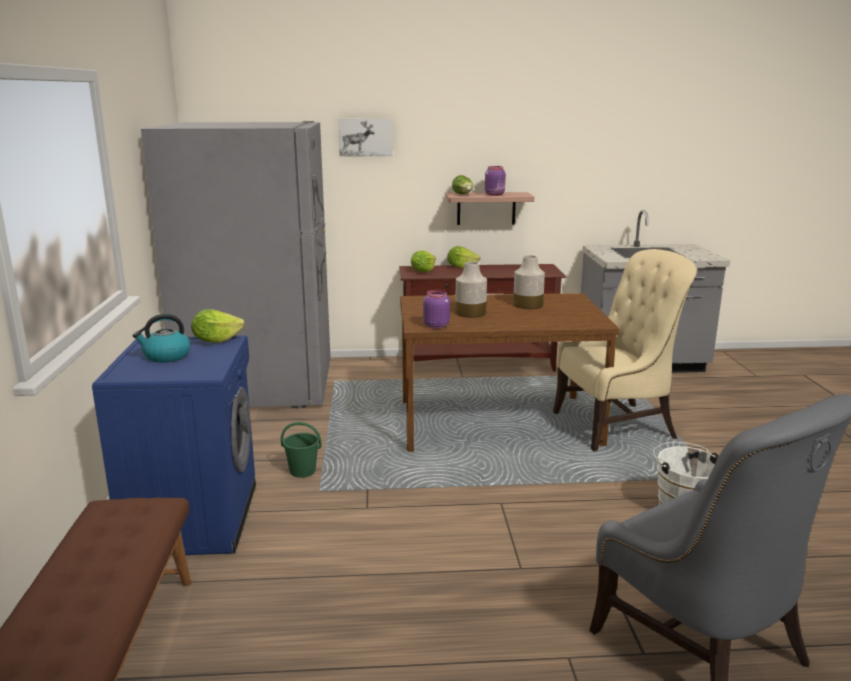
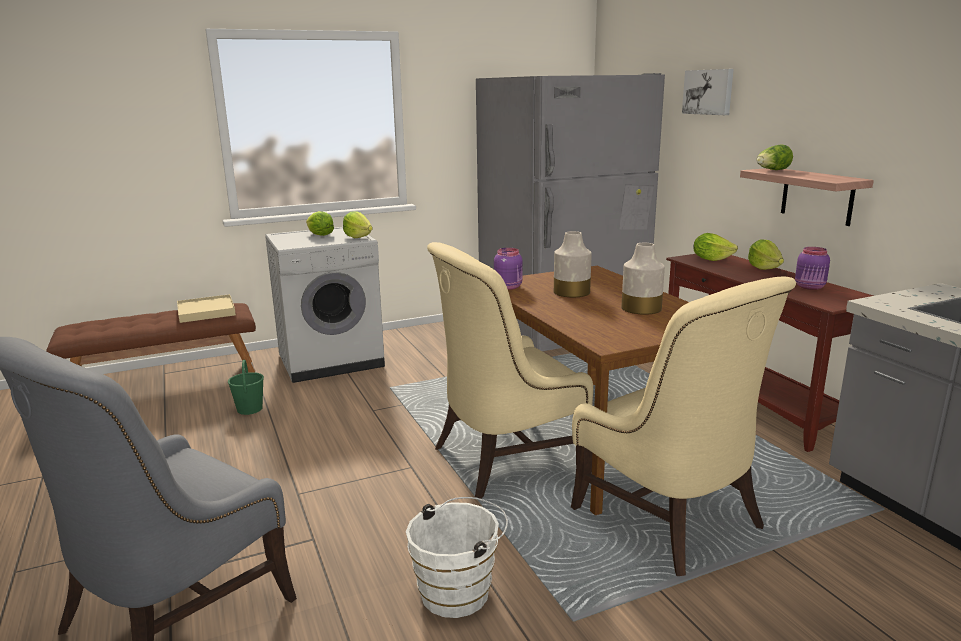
camera: 70 degrees right, 0 degrees up
(116, 526) = (206, 311): none -> beige tray
(166, 356) = (320, 235): kettle -> lettuce
(197, 519) = (332, 362): blue washing machine -> white washing machine
(303, 471) = (418, 375): green bucket -> green bucket (249, 409)
(495, 194) = (805, 175): purple jar -> purple jar (810, 287)
(510, 460) = (505, 459): none -> beige chair

